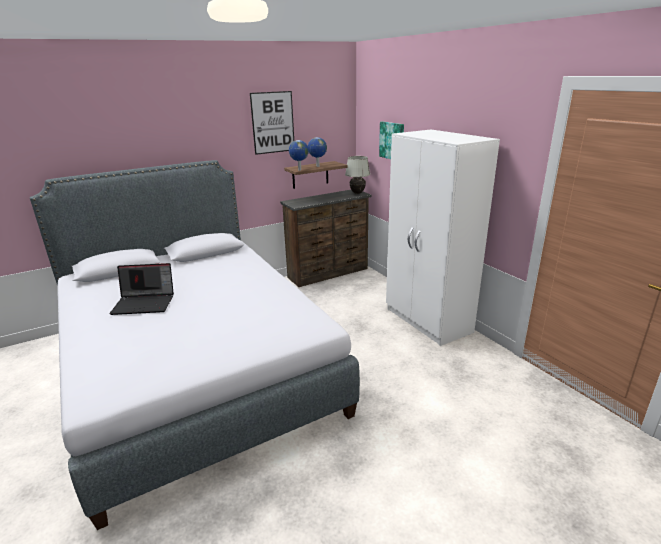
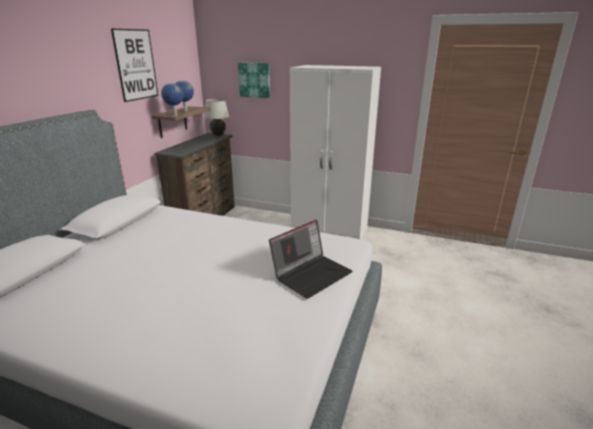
camera: 40 degrees left, 0 degrees up
(145, 303) = (137, 290): laptop -> laptop (311, 274)

